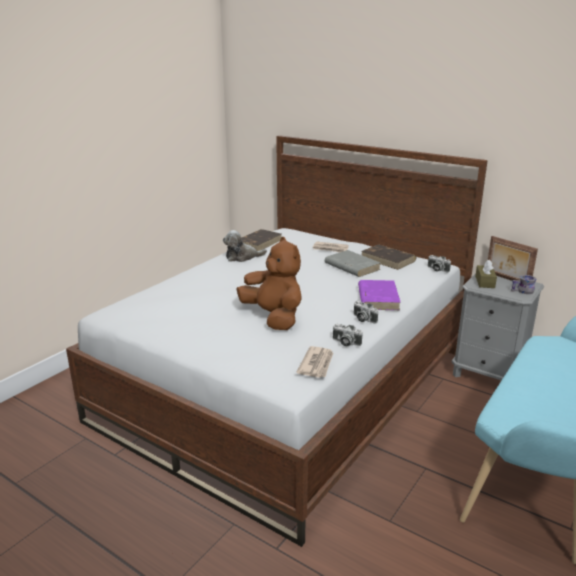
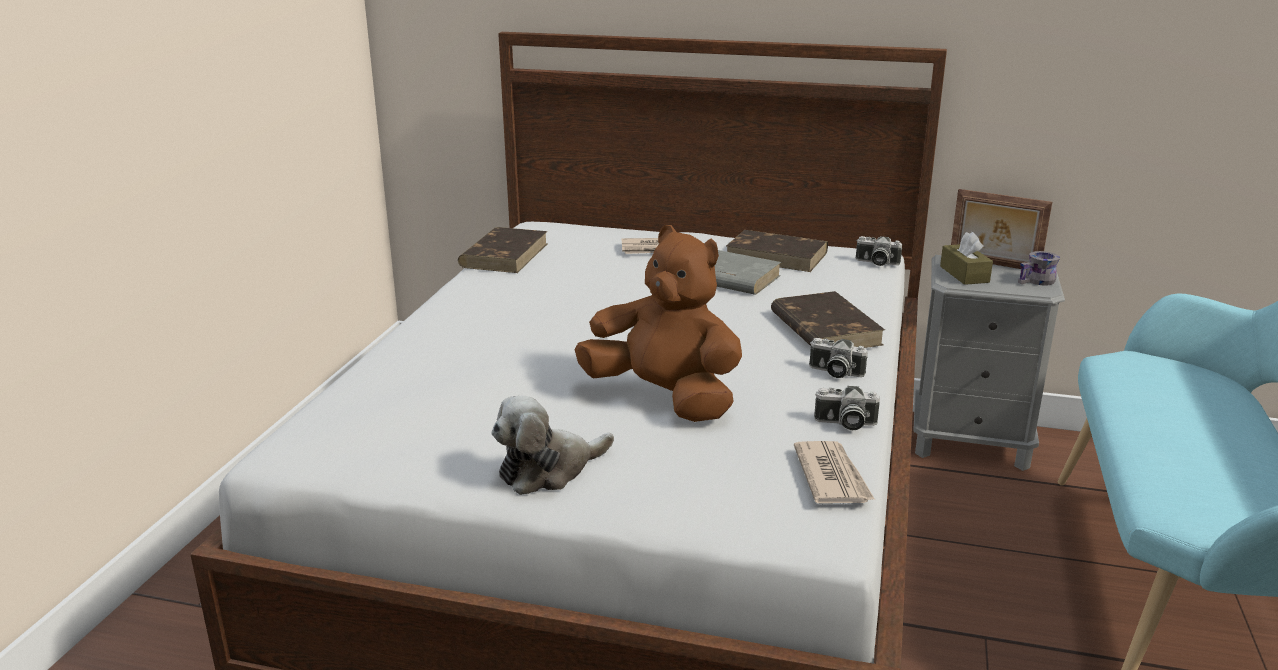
camera: 20 degrees left, 0 degrees up
(242, 257) = (496, 287): plush toy -> plush toy (548, 470)
(378, 298) = (824, 328): purple book -> brown book

